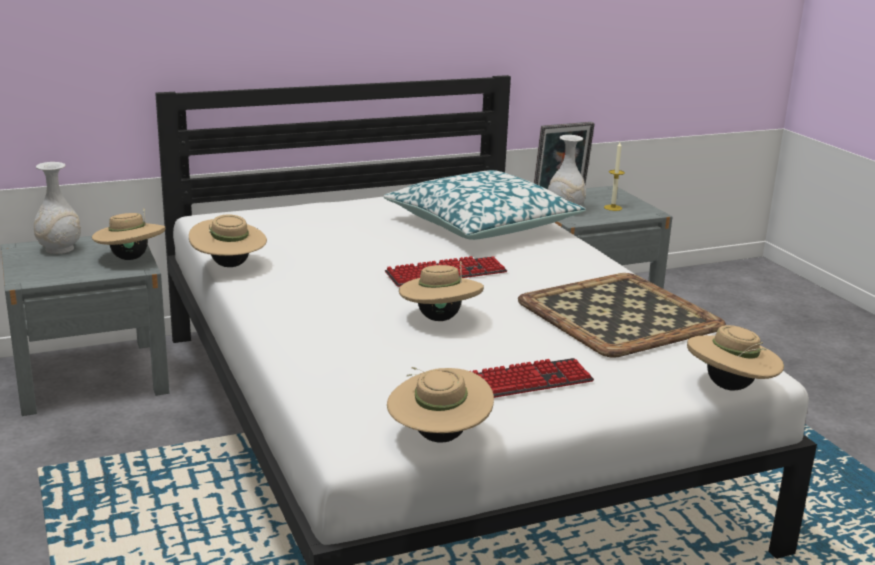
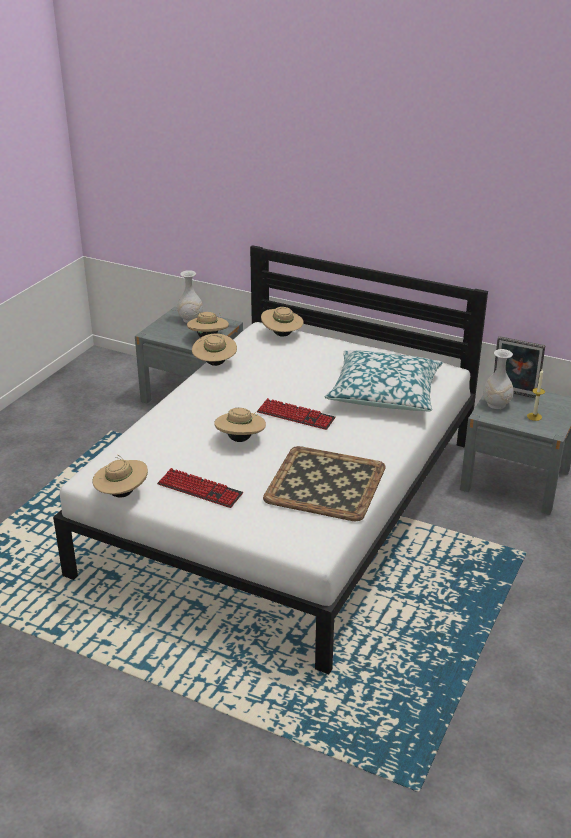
camera: 50 degrees right, 10 degrees up
(730, 387) = (282, 549): beige hat -> beige hat (282, 335)

